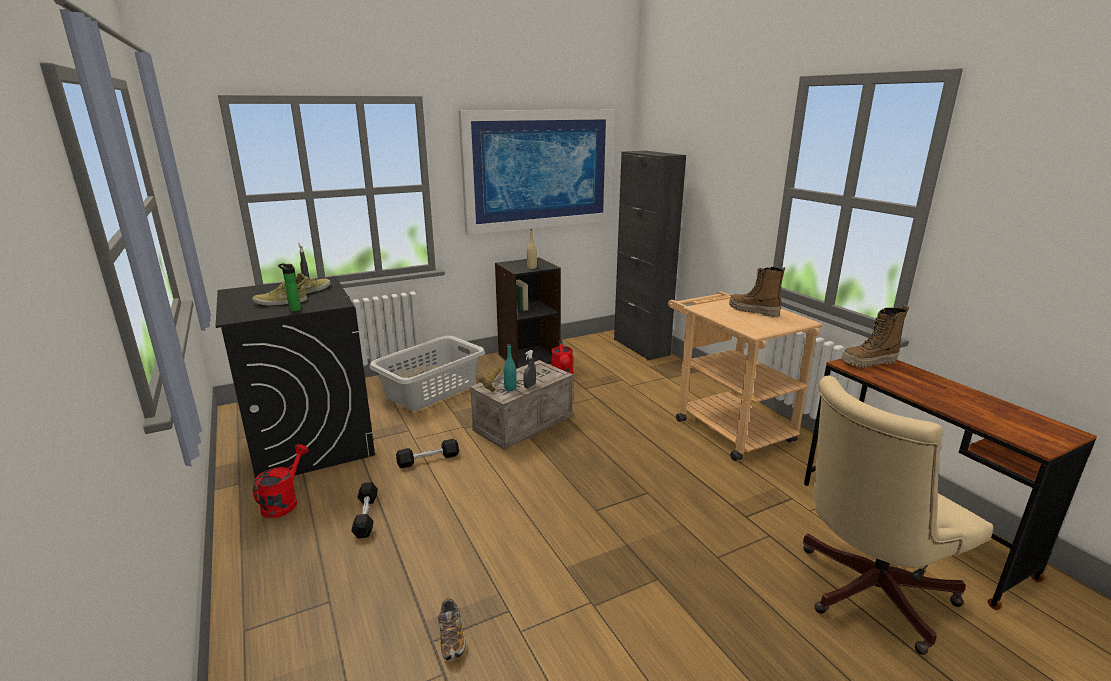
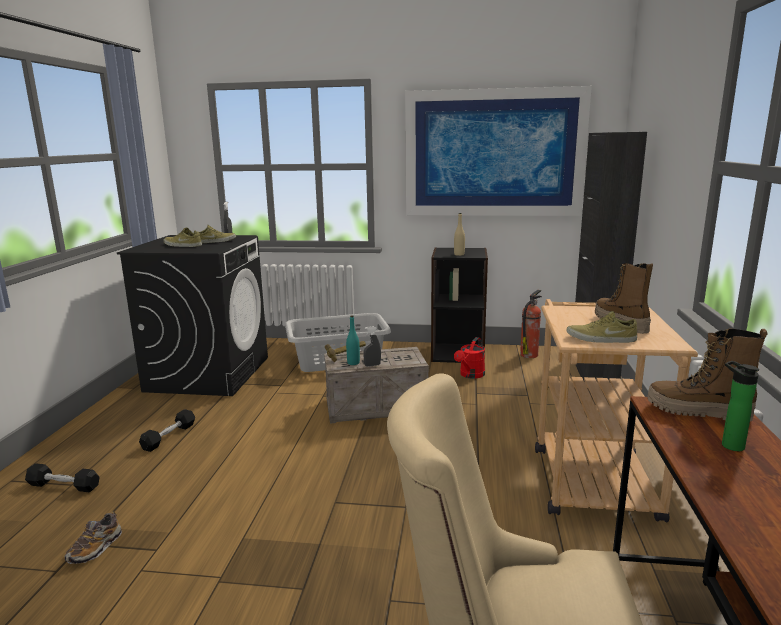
camera: 35 degrees right, 5 degrees down
(283, 502) = (139, 408): red watering can -> none
(294, 309) = (178, 250): bottle -> bottle (729, 445)
(428, 459) = (263, 411): black dumbbell -> black dumbbell (64, 486)
(584, 345) = (529, 354): none -> fire extinguisher
(765, 326) = (601, 339): none -> beige shoe

